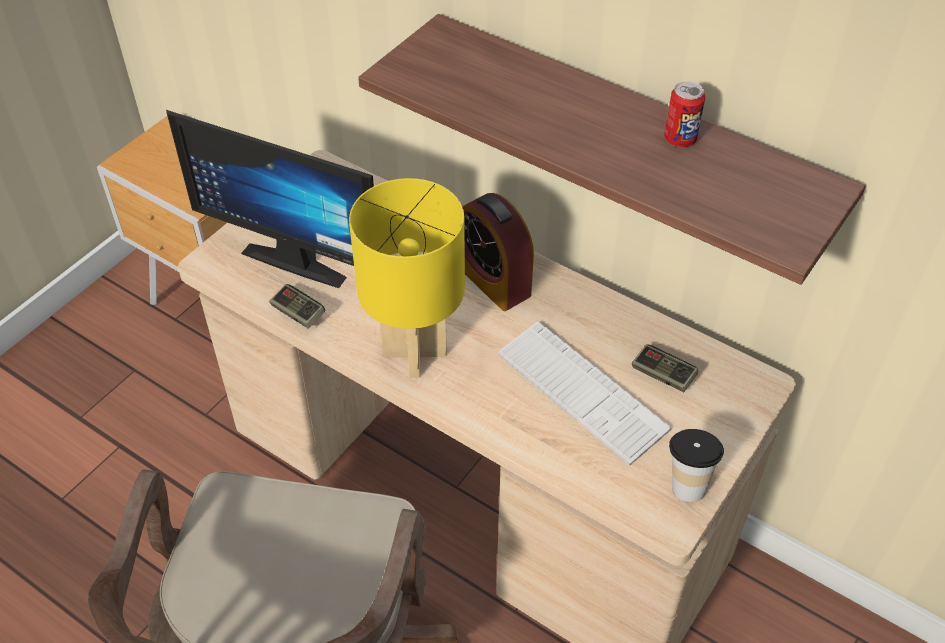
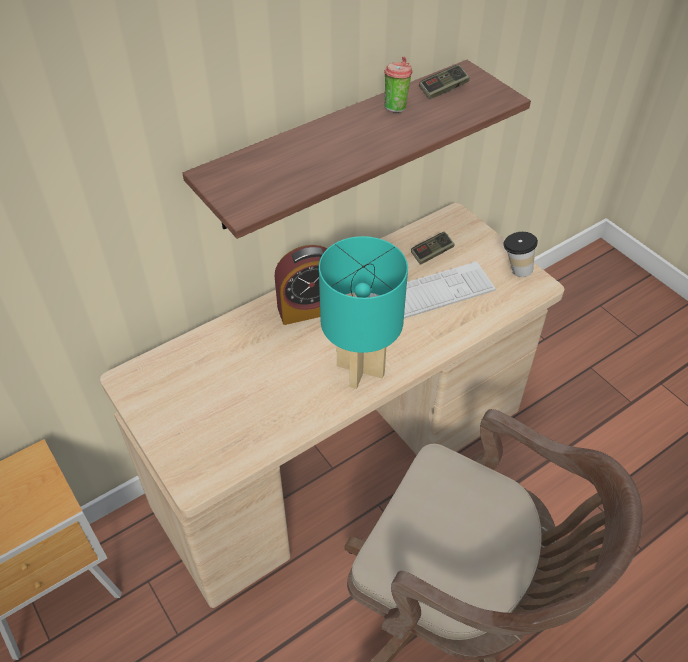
camera: 70 degrees left, 0 degrees up
(298, 313) = (286, 432): game controller -> game controller (443, 89)
(300, 256) = (223, 417): monitor -> none
(413, 354) = (360, 370): yellow table lamp -> turquoise table lamp
(680, 139) = (395, 107): can -> cup

